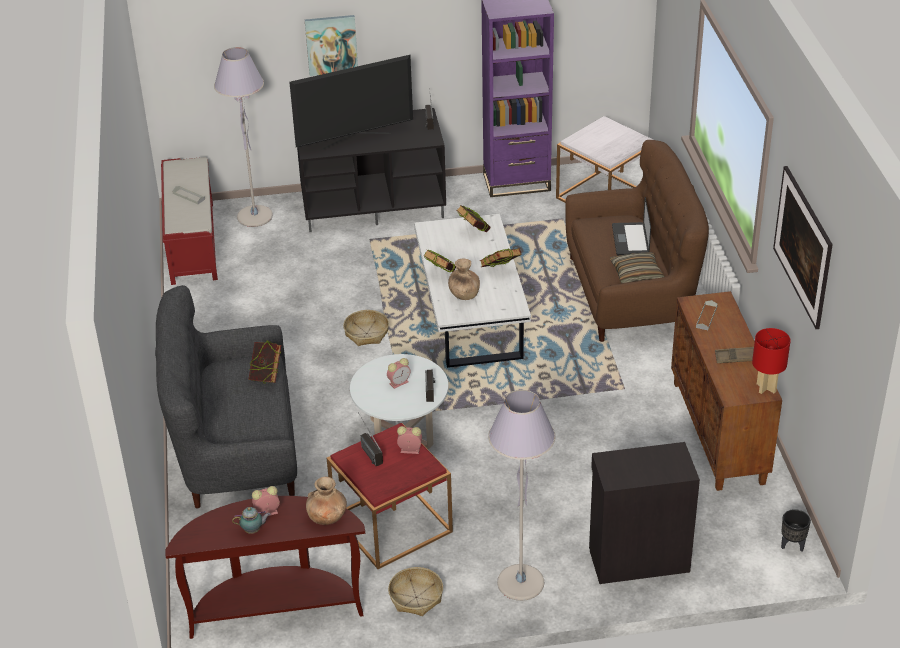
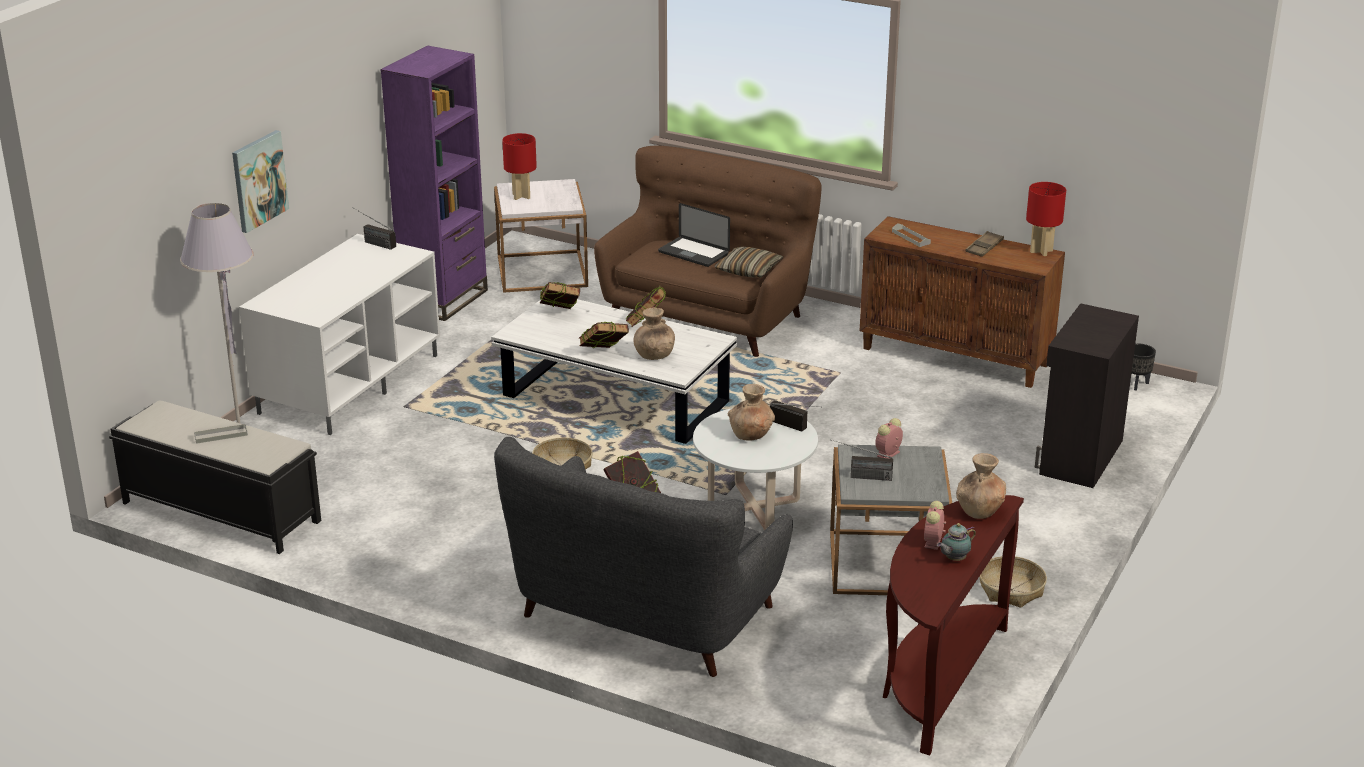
camera: 55 degrees left, 10 degrees down
(192, 242) = (220, 512): red bench -> black bench
(253, 530) = (954, 559): teapot -> teapot turned 150 degrees counterclockwise
(355, 141) = (341, 289): television -> none
(374, 206) = (349, 383): black tv stand -> white tv stand
(392, 524) = (886, 563): red side table -> grey side table
(399, 382) = (751, 434): alarm clock -> brown vase
(520, 583) = (1050, 526): grey floor lamp -> none
(596, 134) = (521, 196): none -> red table lamp
(800, 267) = (1019, 117): picture -> none

